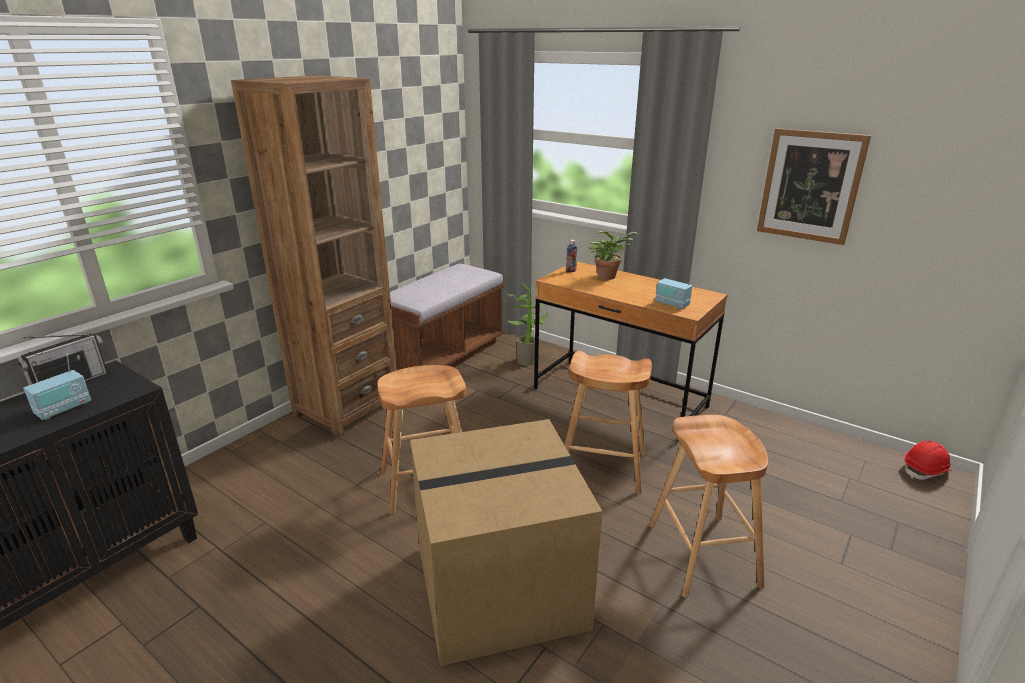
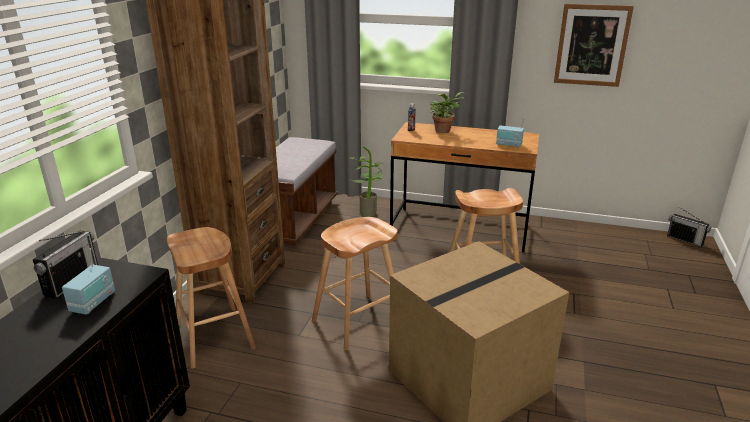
camera: 20 degrees left, 0 degrees up
(702, 554) = (588, 323): brown stool -> brown stool (214, 336)
(925, 470) = (685, 240): red hard hat -> radio

